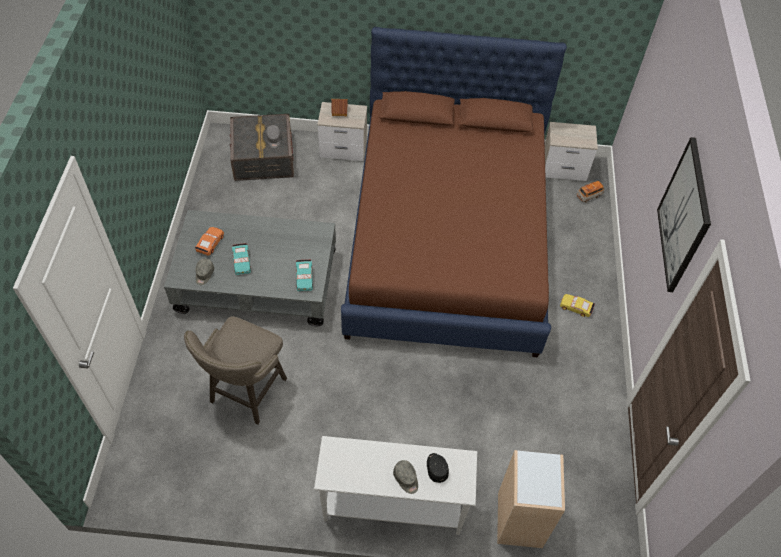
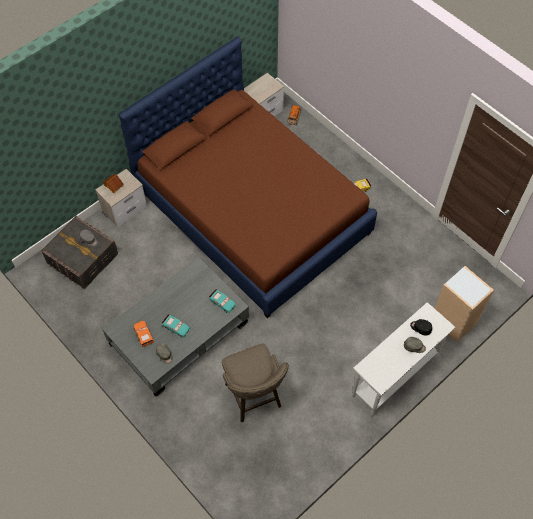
camera: 45 degrees left, 5 degrees up
(684, 216) = (418, 93): picture -> none

